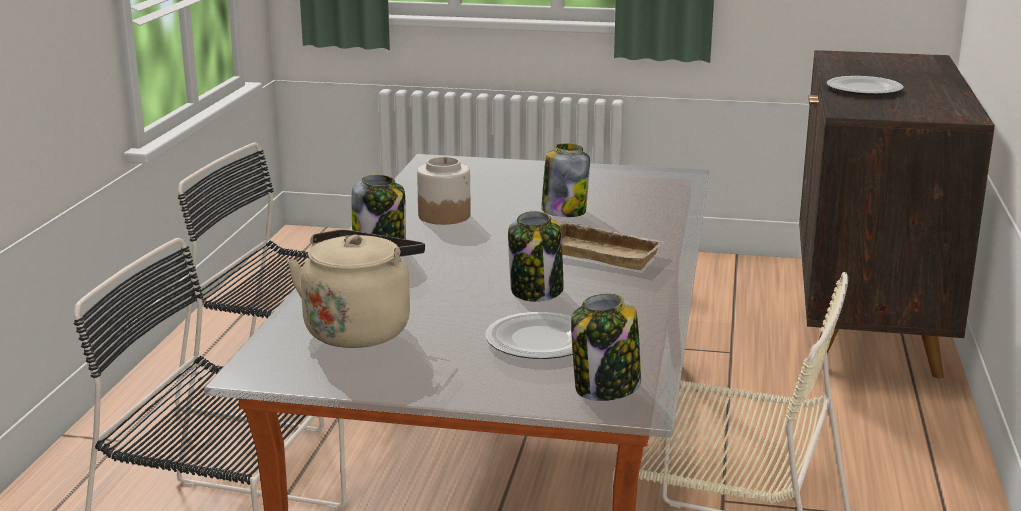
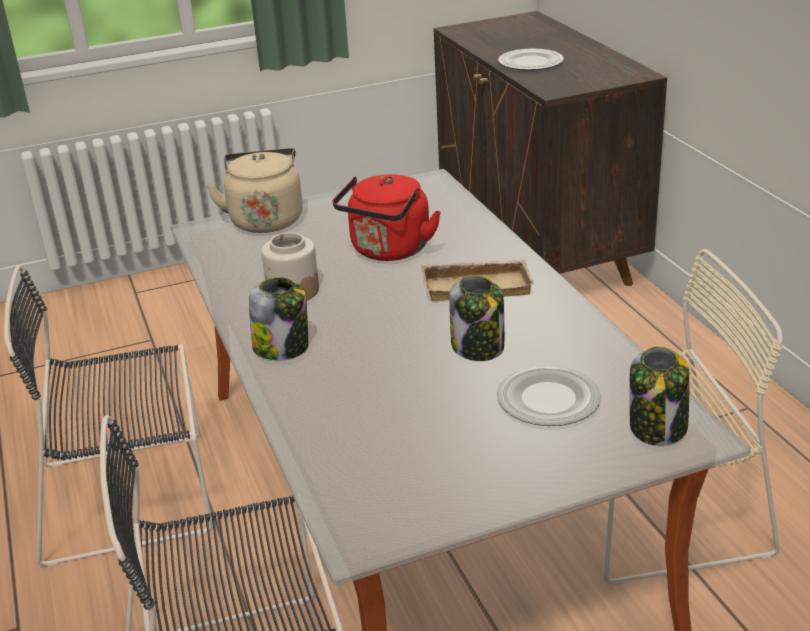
camera: 30 degrees left, 10 degrees up
(360, 329) = (388, 449): beige kettle -> beige kettle (265, 219)
(564, 211) = (388, 251): jar -> red kettle

